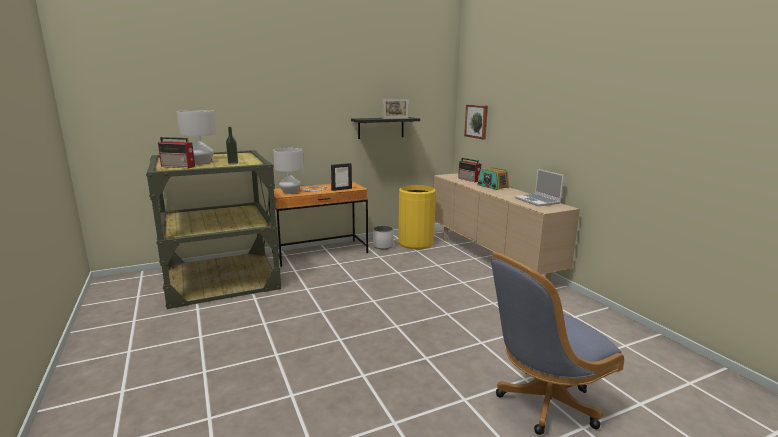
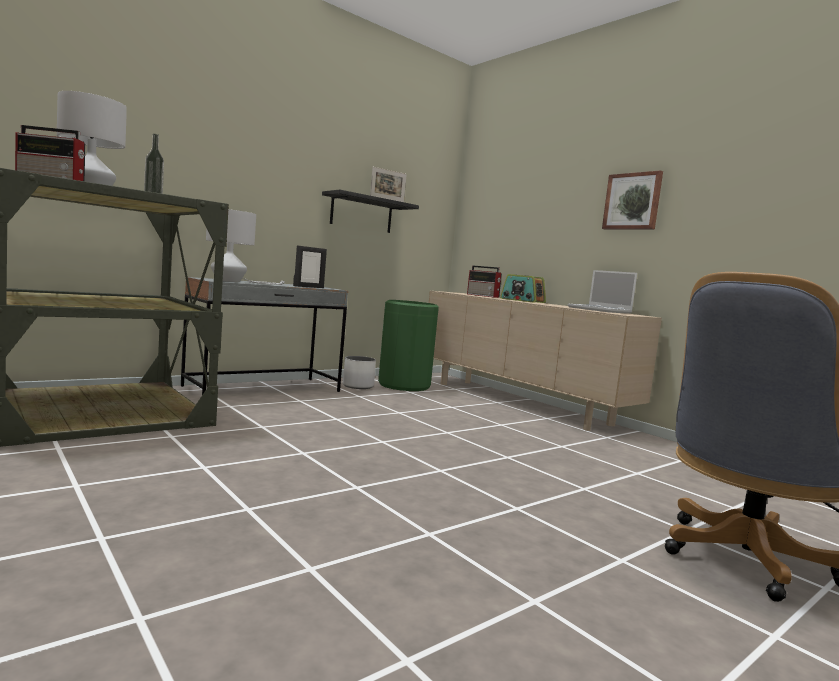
camera: 15 degrees left, 10 degrees down
(320, 253) = (263, 389): brown desk -> grey desk
(415, 243) = (404, 385): yellow trash can -> green trash can
(476, 121) = (490, 220): picture -> picture (632, 201)

